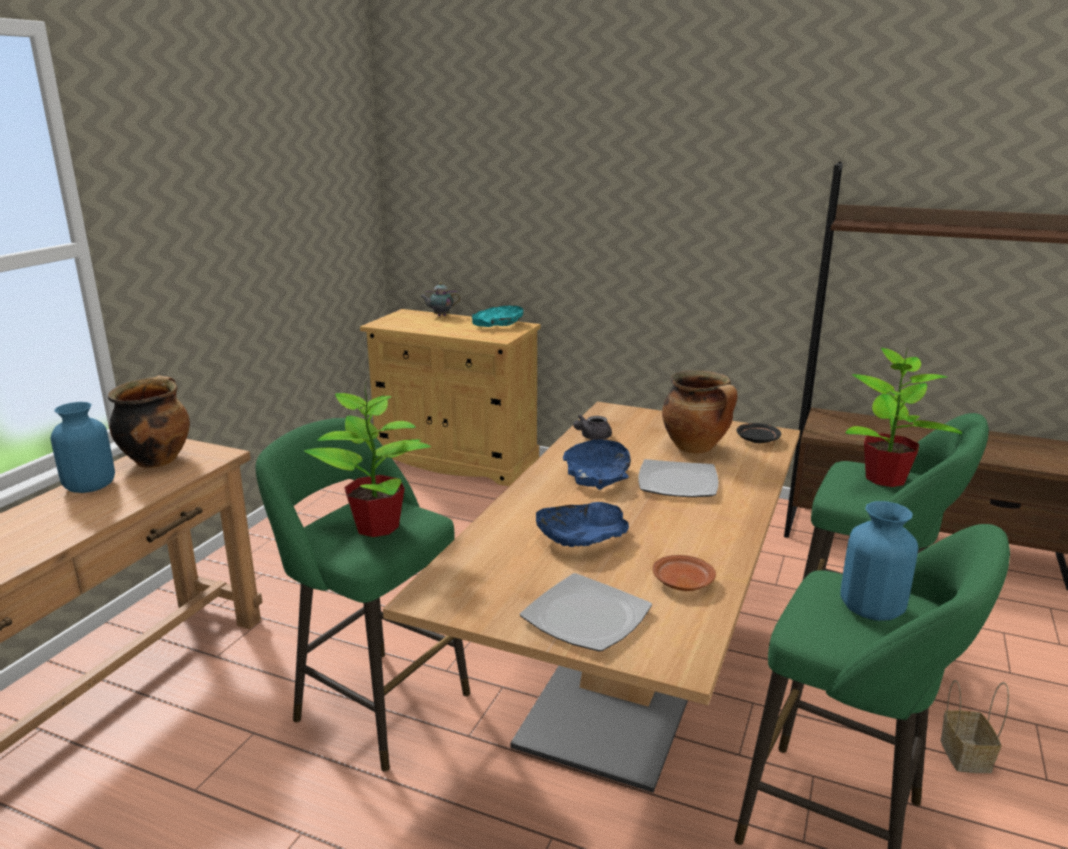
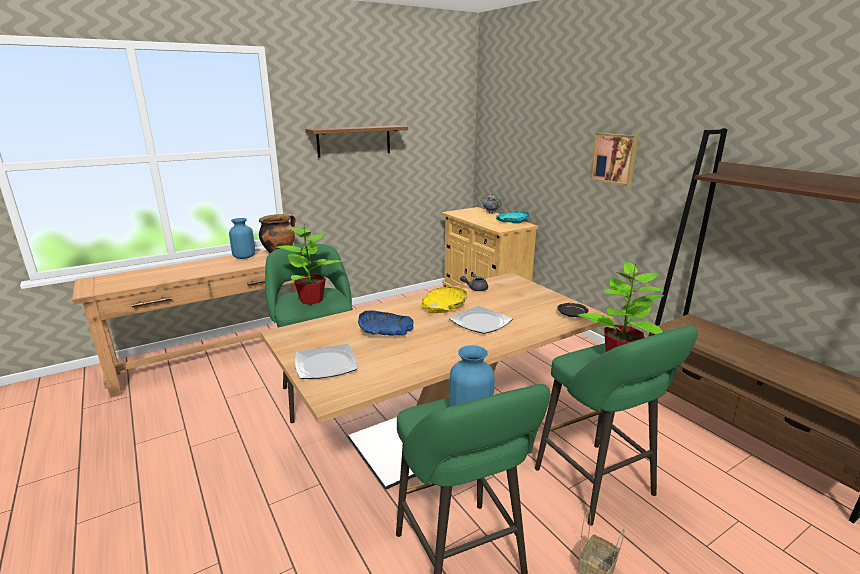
camera: 35 degrees right, 0 degrees up
(217, 212) = (354, 141): none -> shelf
(598, 476) = (444, 307): blue bowl -> yellow bowl
(671, 209) = (614, 158): none -> picture
(682, 582) = (394, 367): brown plate -> none
(696, 448) = (524, 309): cooking pot -> none

